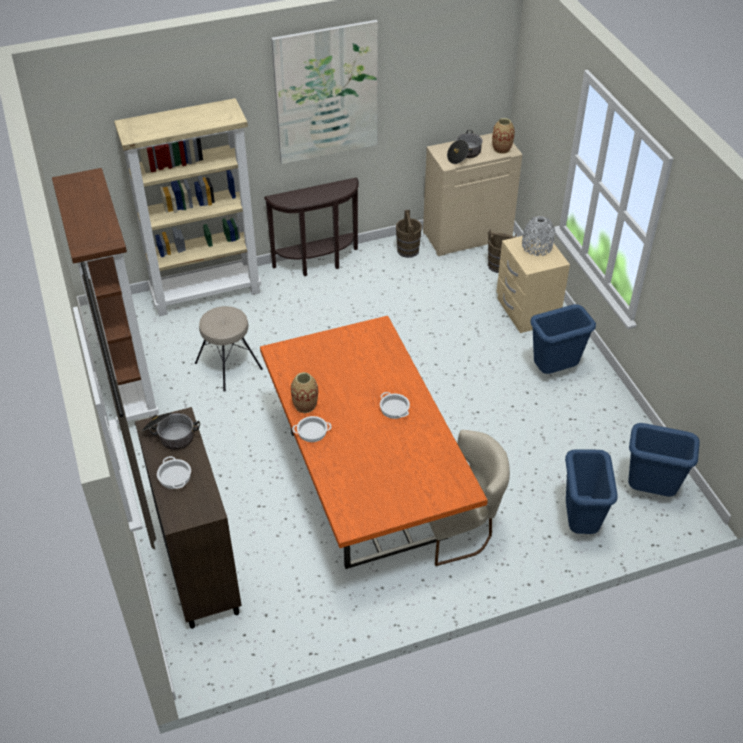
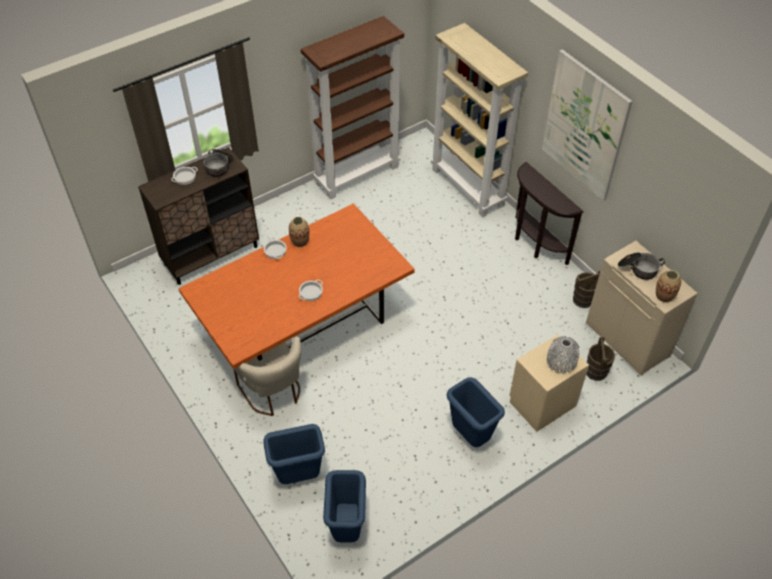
camera: 75 degrees right, 5 degrees up
(229, 365) = (396, 221): beige stool -> none

